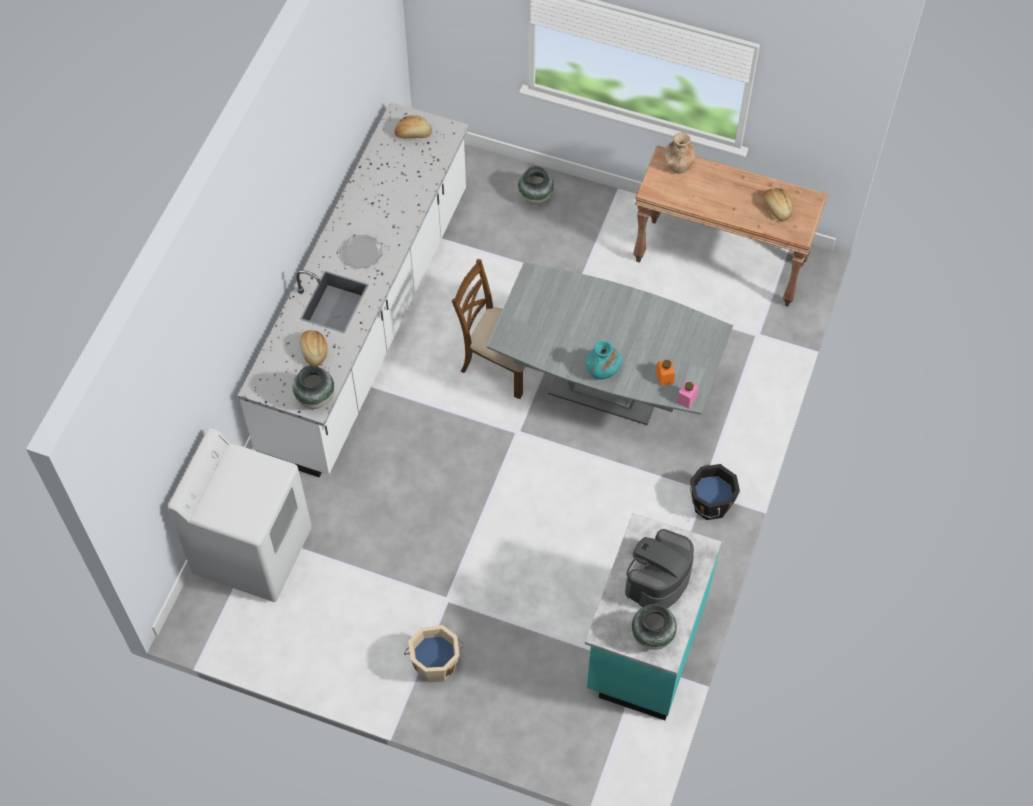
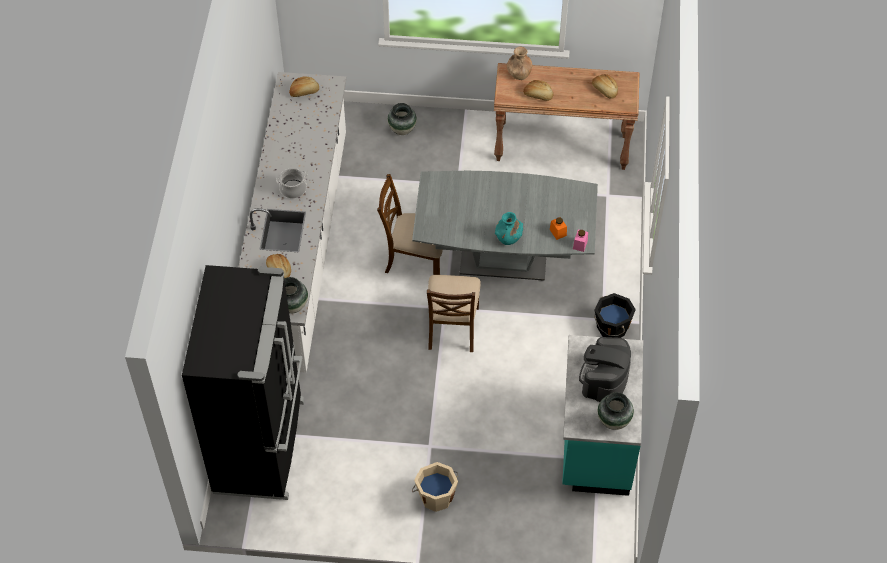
camera: 15 degrees left, 5 degrees down
(253, 551) = (261, 446): white washing machine -> black fridge
(362, 253) = (293, 189): plate -> cooking pot
(519, 458) = (452, 327): none -> brown chair
(692, 197) = (538, 95): none -> bread

